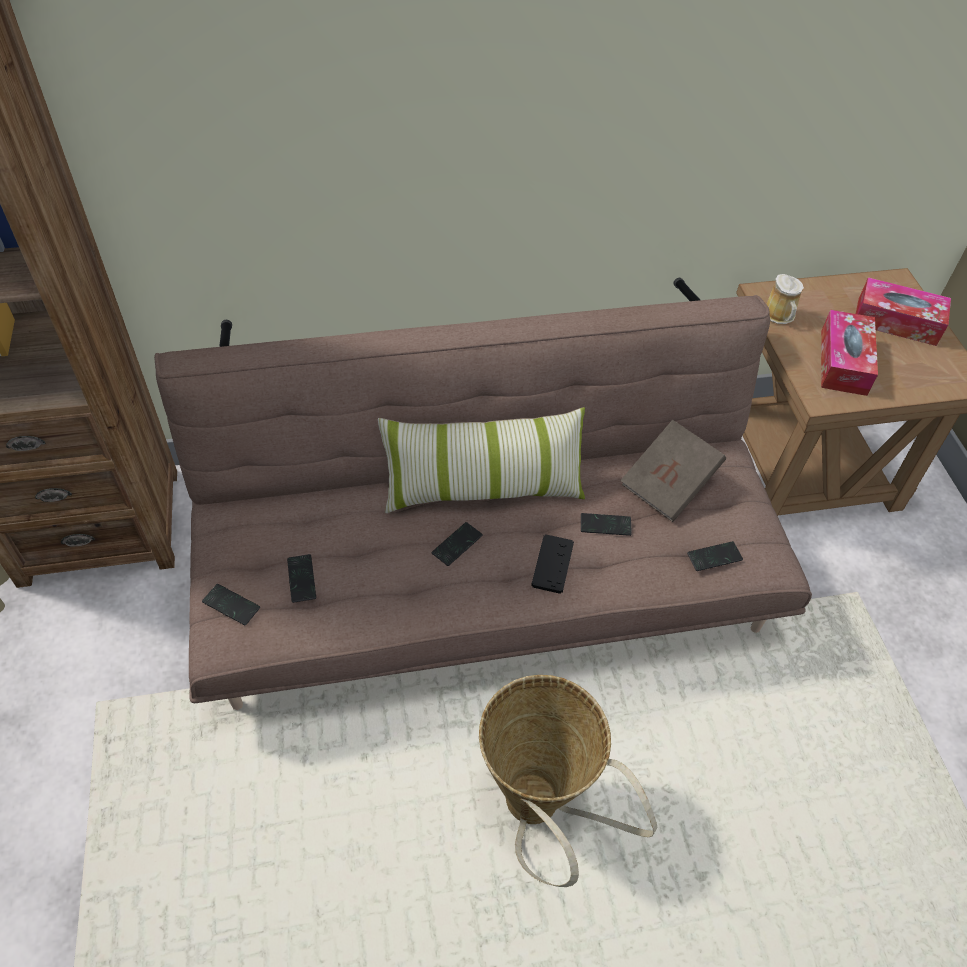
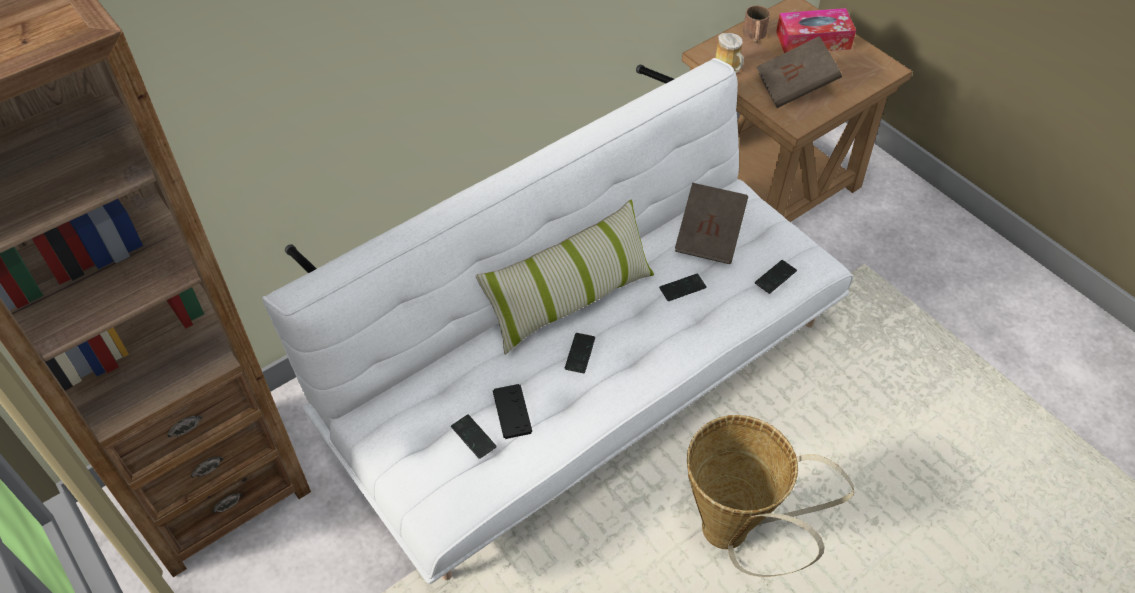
camera: 25 degrees left, 0 degrees up
(231, 605) = (430, 484): phone -> none
(484, 577) = (582, 378): brown sofa -> white sofa
(552, 564) = (662, 336): black game controller -> black game controller (512, 412)
(830, 294) = (754, 36): none -> brown mug
(843, 362) = (795, 87): tissue box -> brown book

